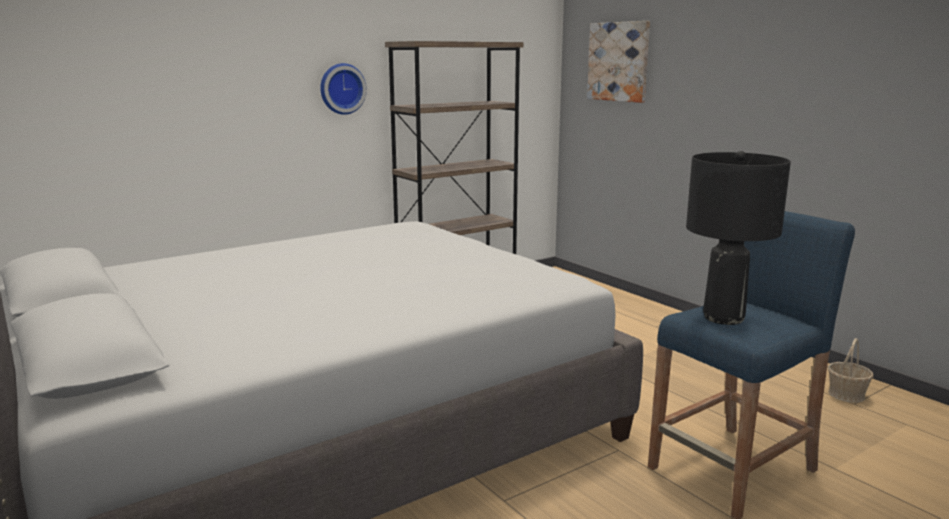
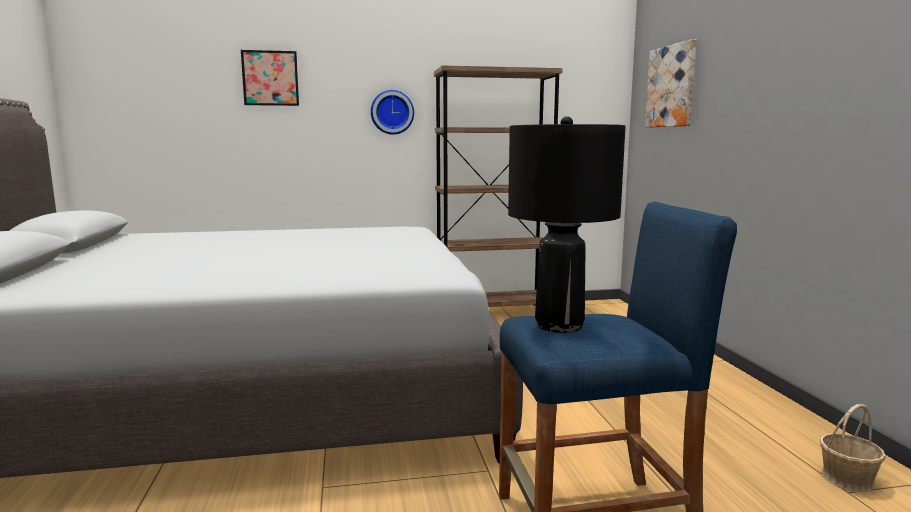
camera: 25 degrees right, 5 degrees down
(201, 51) = (270, 78): none -> picture

